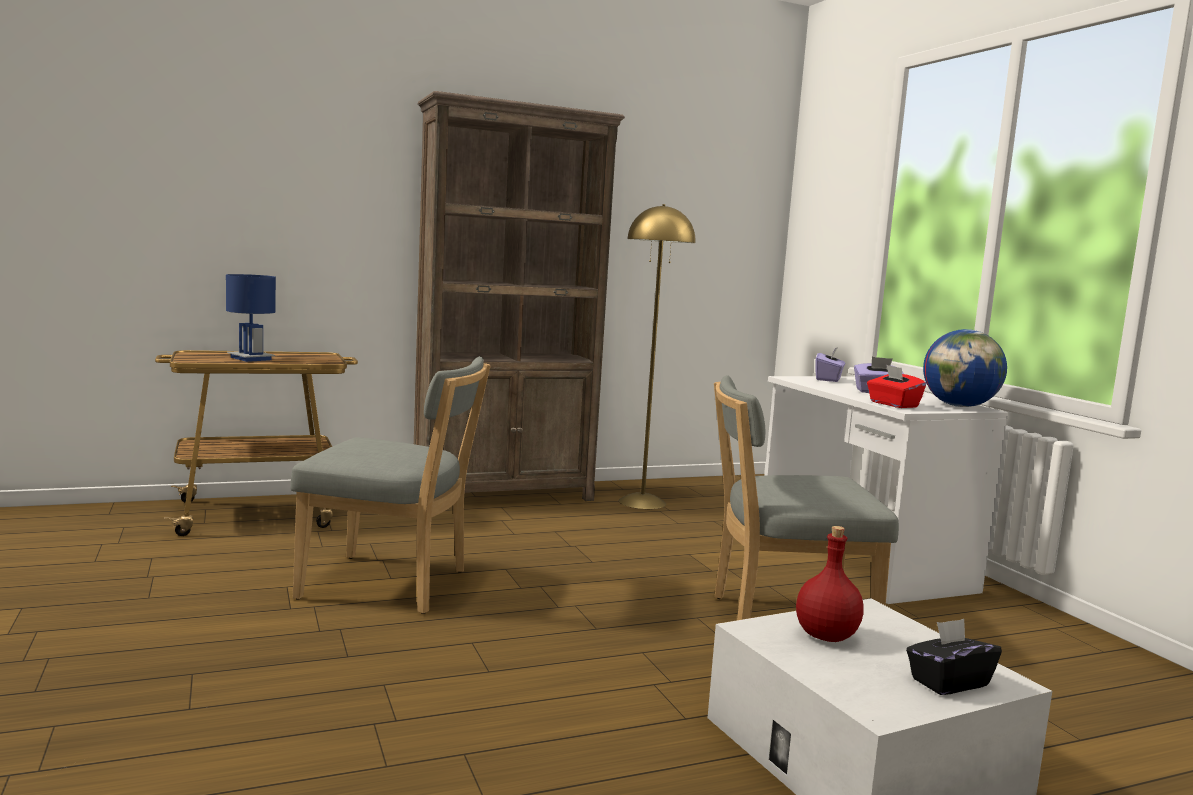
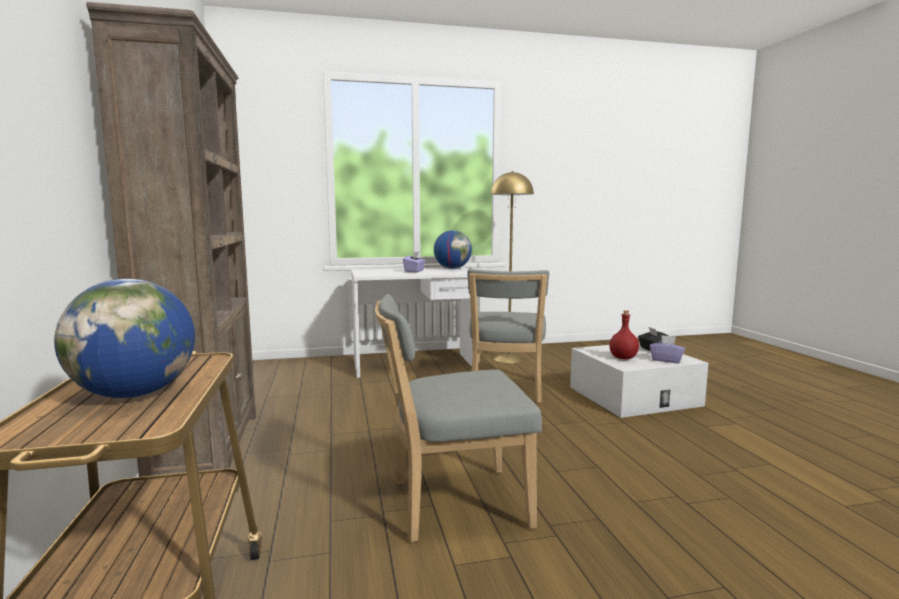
camera: 80 degrees left, 0 degrees up
(251, 358) = (135, 394): blue table lamp -> globe
(392, 585) = (452, 504): grey chair -> grey chair turned 120 degrees counterclockwise
(642, 502) = (273, 400): yellow floor lamp -> yellow floor lamp (508, 359)
(828, 379) = (368, 272): purple tissue box -> purple tissue box (666, 360)
(893, 404) = (455, 272): red tissue box -> none

